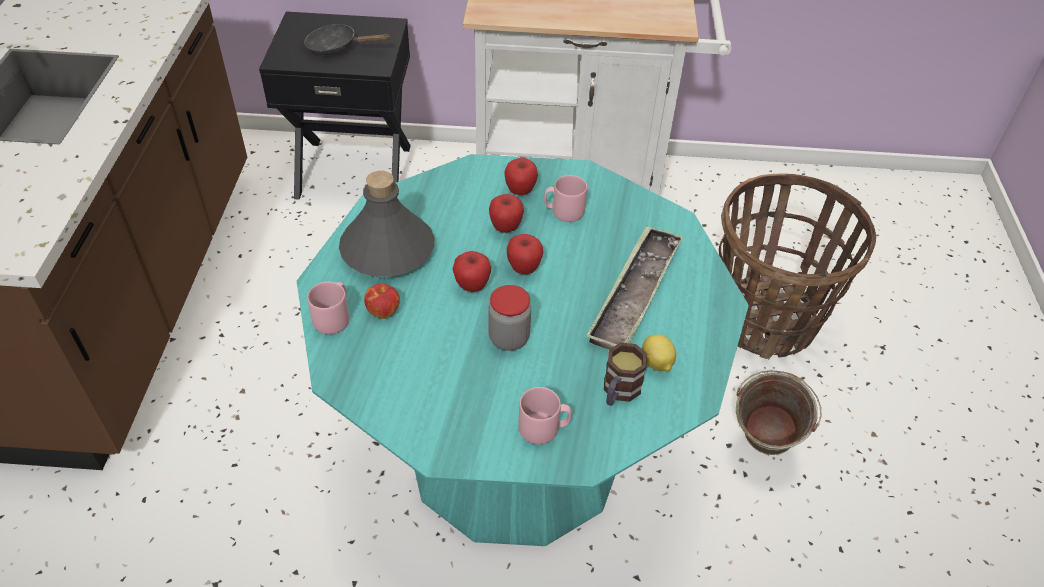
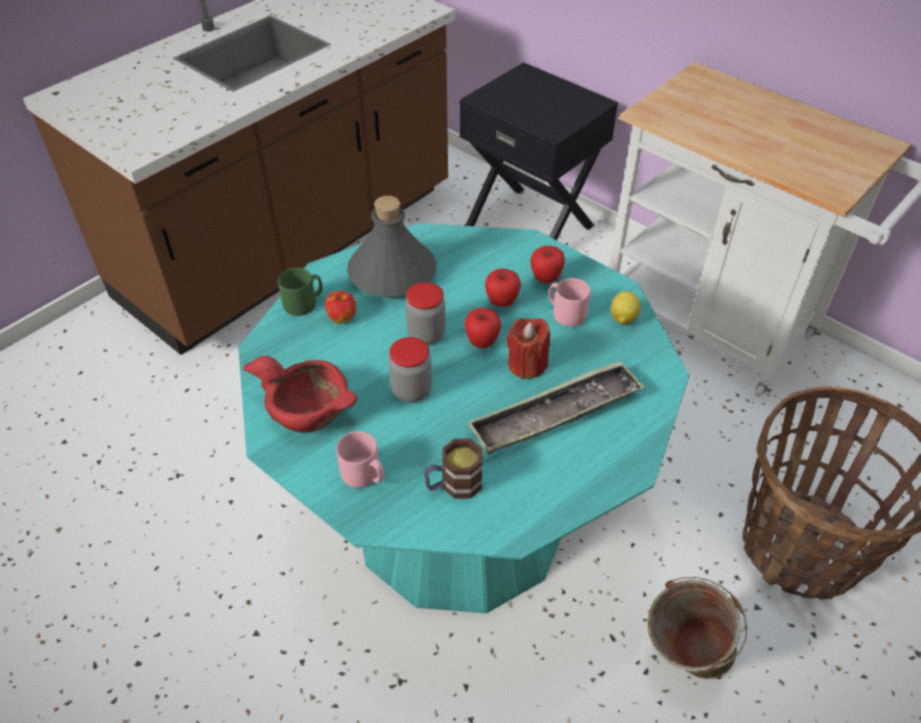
camera: 40 degrees right, 0 degrees up
(334, 318) = (304, 303): pink mug -> green mug
(337, 47) = (535, 105): black frying pan -> none
(441, 405) = (309, 410): none -> red bowl
(472, 286) = (426, 334): apple -> jar
(576, 267) = (527, 364): none -> red candle
(657, 364) = (511, 483): lemon -> lemon (622, 318)

